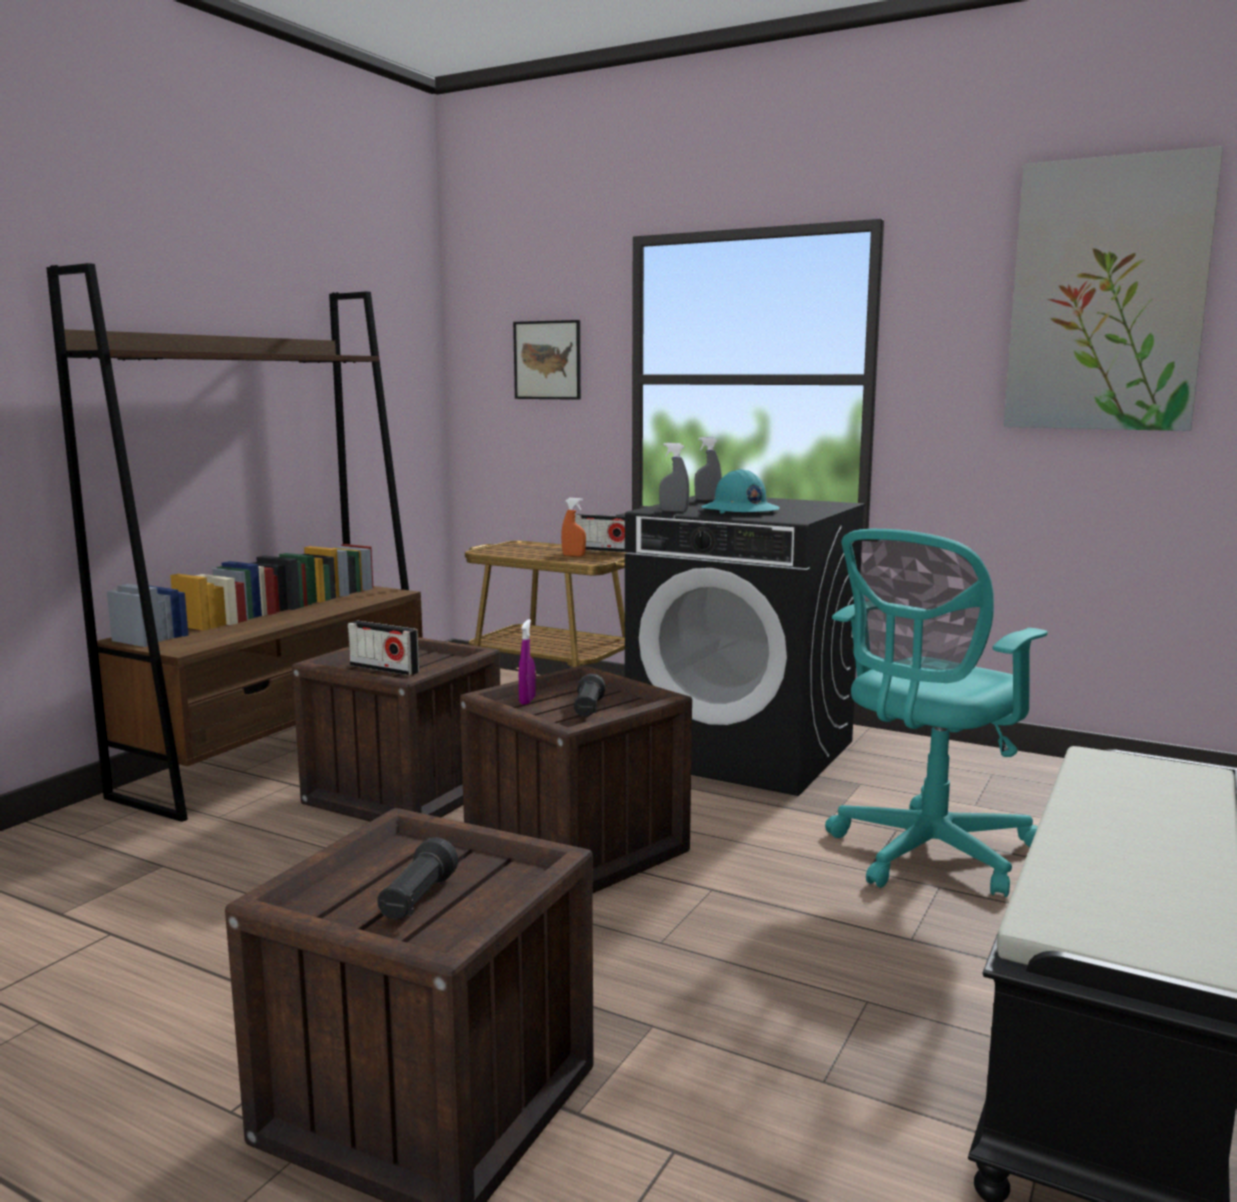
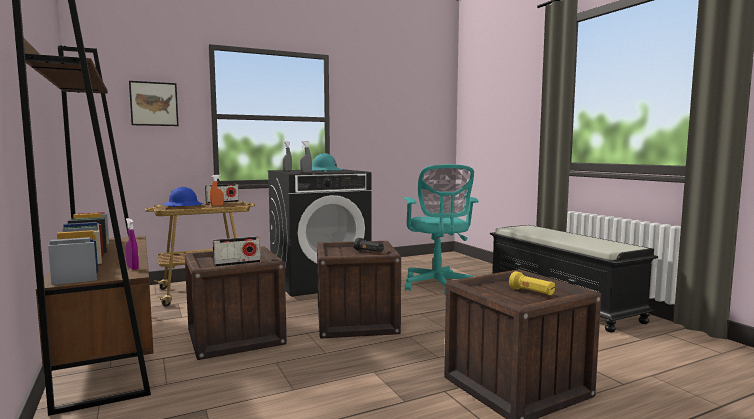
camera: 55 degrees left, 5 degrees down
(417, 900) = (532, 292): black flashlight -> yellow flashlight
(527, 700) = (339, 255): purple spray bottle -> purple spray bottle (132, 268)
(531, 548) = (183, 205): none -> blue hard hat
(1106, 296) = (402, 93): picture -> none

